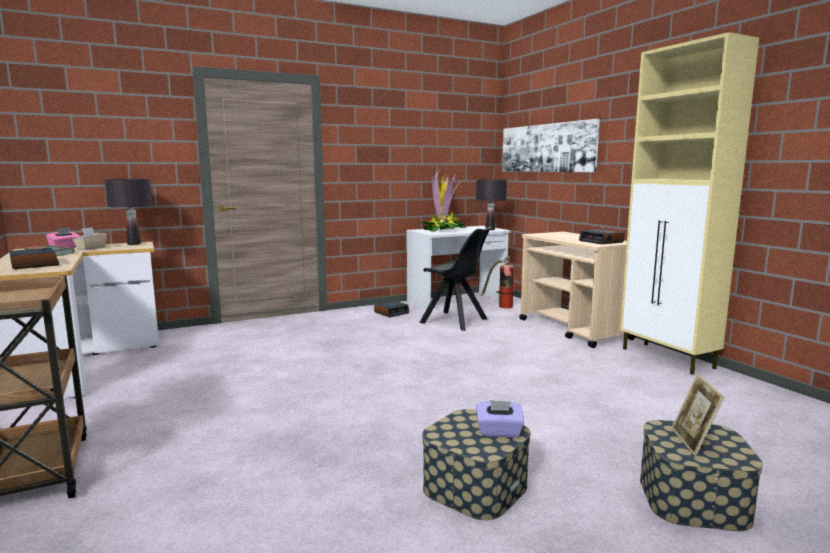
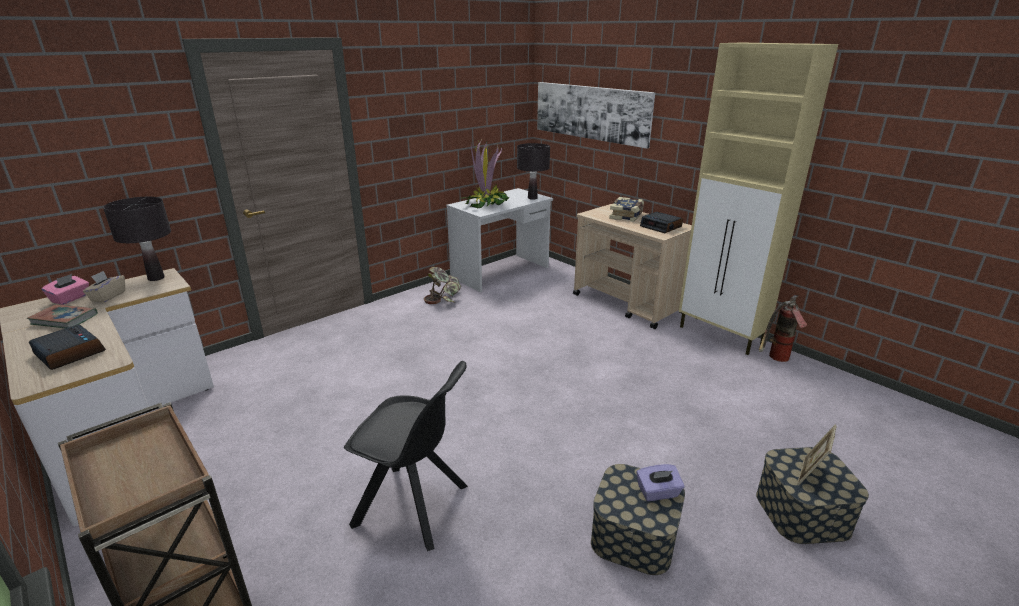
camera: 15 degrees left, 15 degrees up
(391, 312) = (443, 298): alarm clock -> potted plant
(455, 321) = (514, 305): black chair -> black chair (414, 506)
(501, 307) = (547, 277): fire extinguisher -> fire extinguisher (776, 359)
(572, 236) = (627, 216): none -> book
(693, 442) = (810, 474): picture frame -> picture frame turned 45 degrees clockwise

